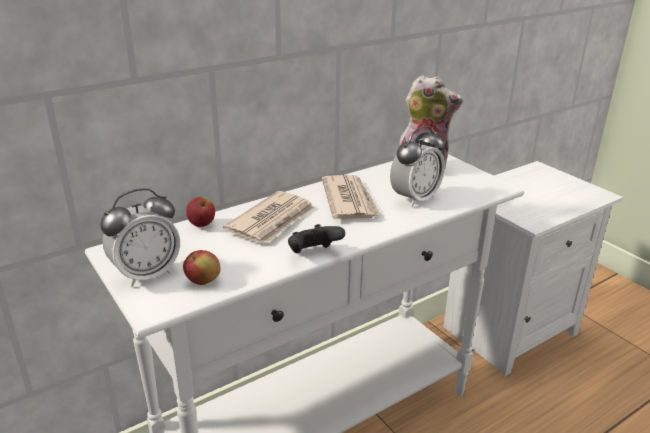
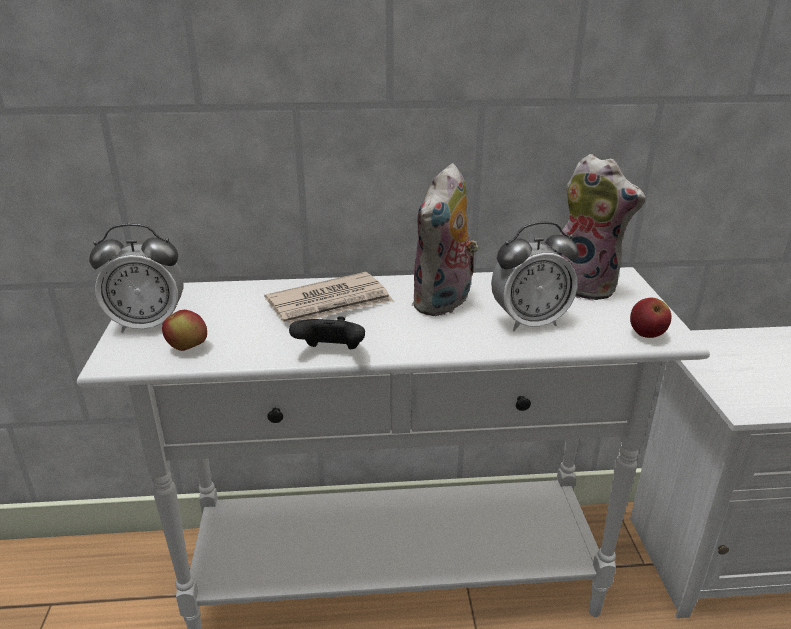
camera: 30 degrees right, 0 degrees up
(202, 225) = (256, 289): apple -> apple (646, 335)
(349, 200) = (444, 303): newspaper -> plush toy

